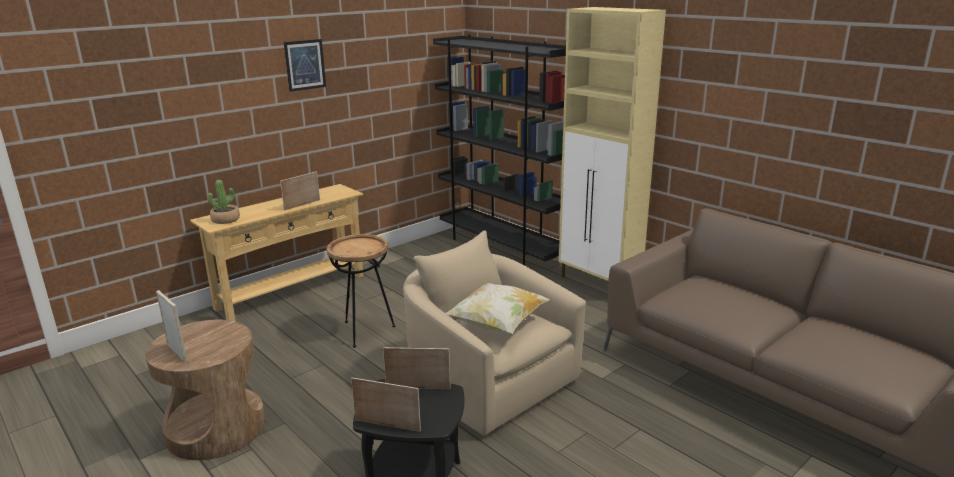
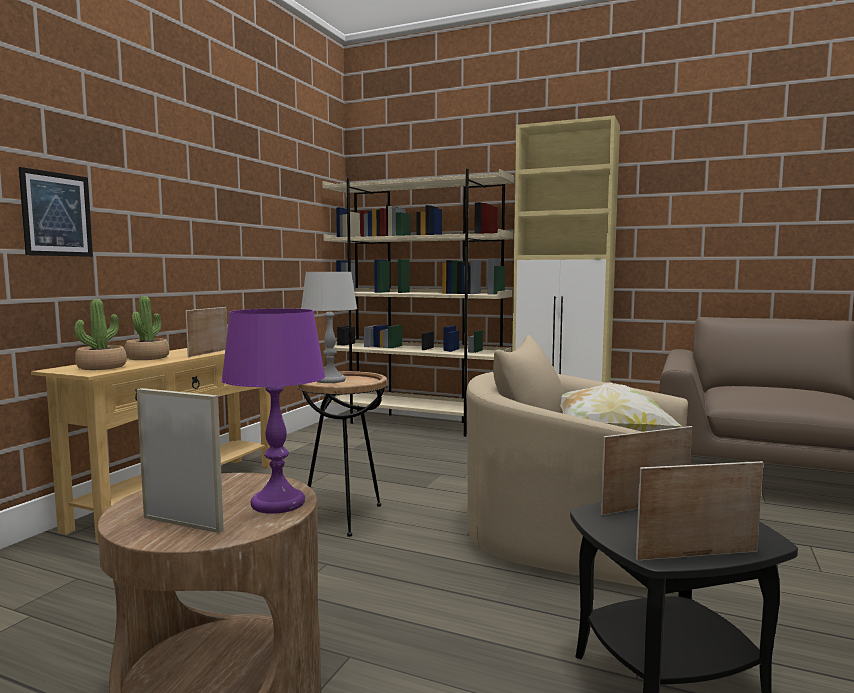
camera: 25 degrees left, 15 degrees down
(224, 349) = (278, 503): none -> purple table lamp
(261, 208) = (147, 358): none -> potted plant
(305, 65) = (197, 171): picture -> picture (57, 214)
(352, 244) = (330, 380): none -> grey table lamp
(502, 248) = (417, 424): black bookcase -> beige bookcase

